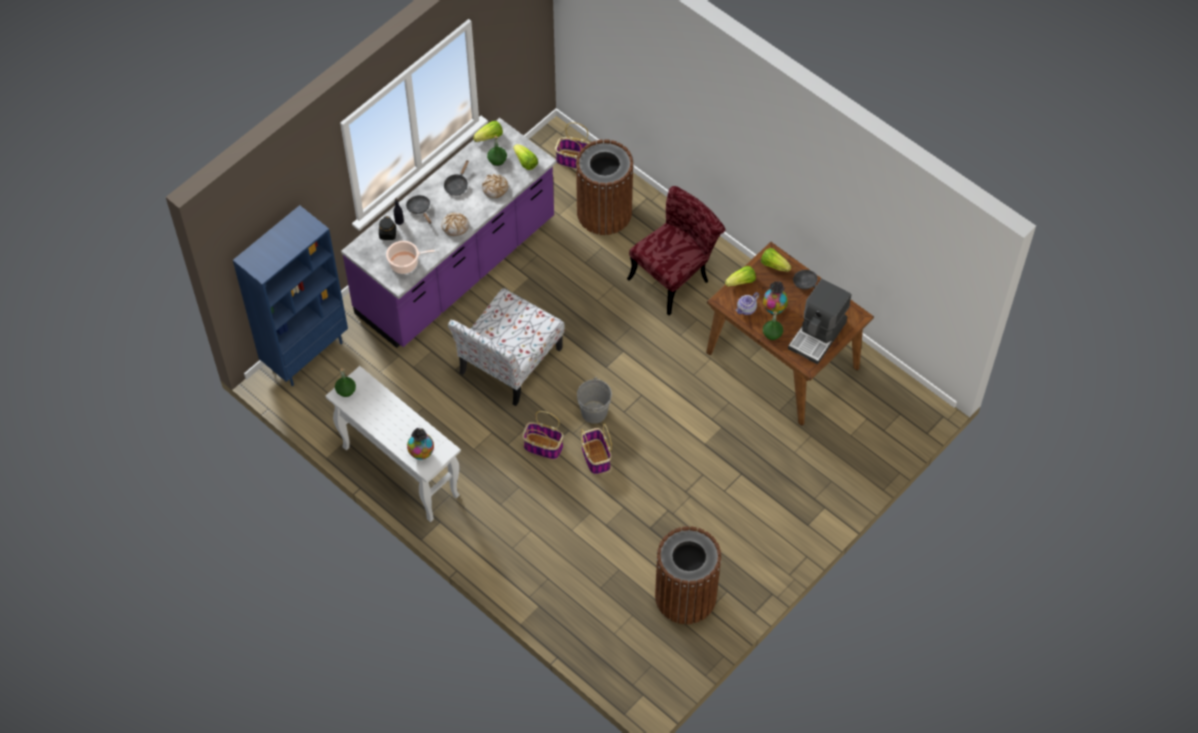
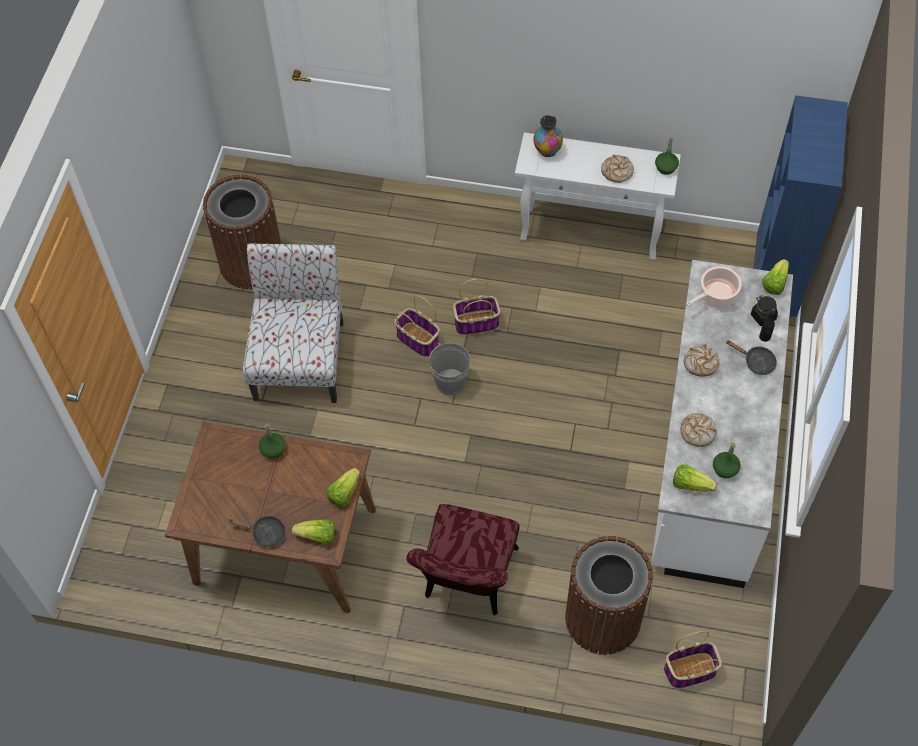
camera: 150 degrees right, 0 degrees up
(384, 407) = (616, 172): none -> bread
(456, 268) = (708, 456): purple counter -> white counter
(457, 185) = (741, 412): black frying pan -> none
(489, 137) = (758, 493): lettuce -> lettuce (774, 283)
(509, 362) = (572, 385): chair -> chair (300, 357)
(746, 309) = (318, 463): teapot -> none
(774, 308) = (287, 481): vase -> none
(818, 335) = (219, 475): coffee machine -> none

